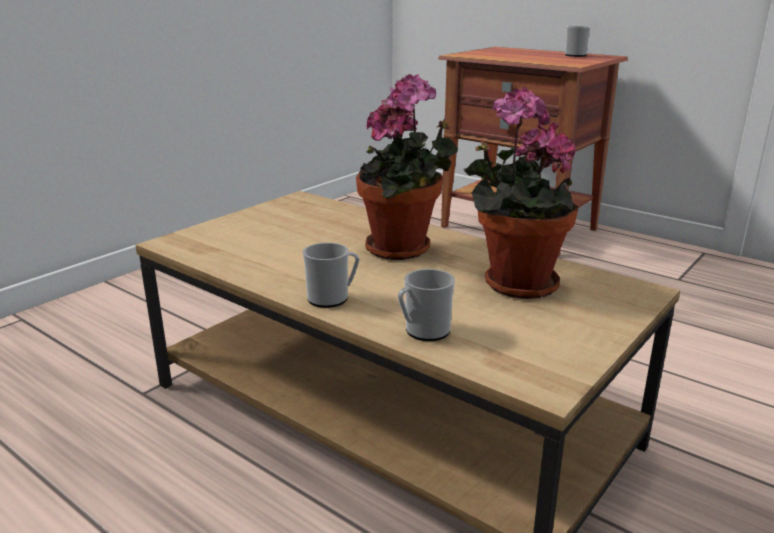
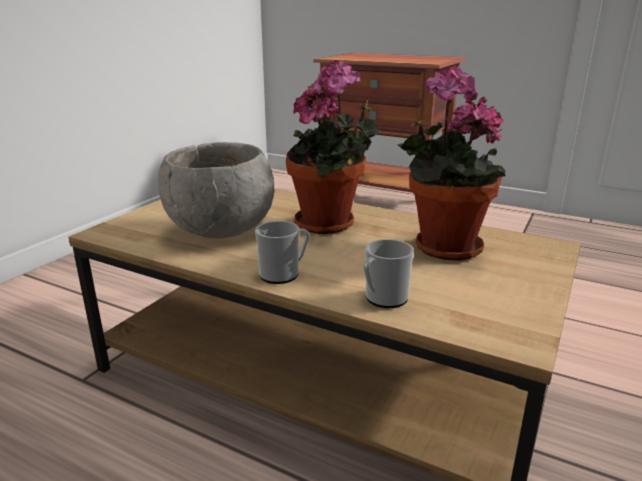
camera: 10 degrees left, 0 degrees up
(286, 249) = (220, 231): none -> grey bowl
(575, 55) = (425, 56): mug -> none

